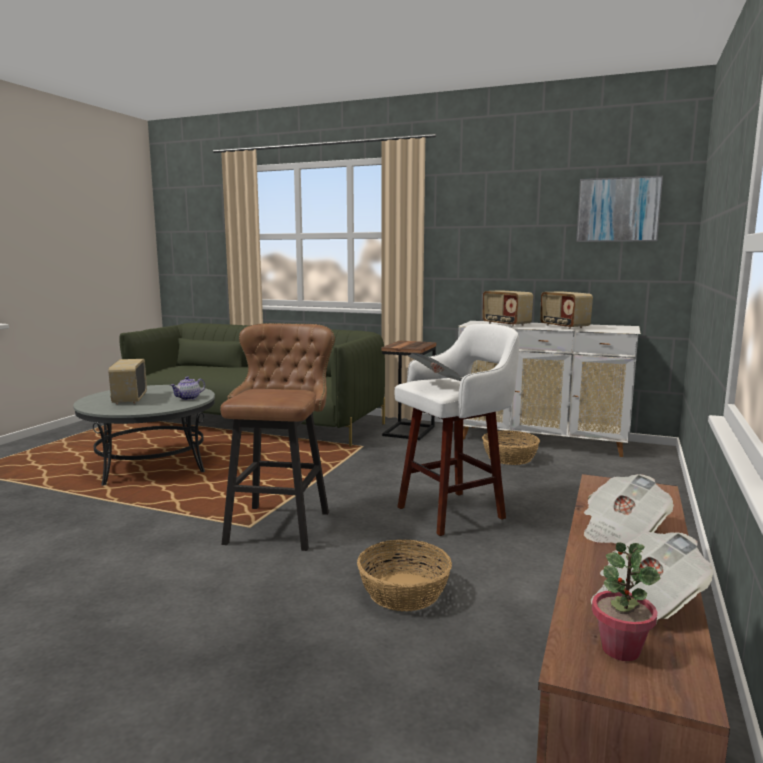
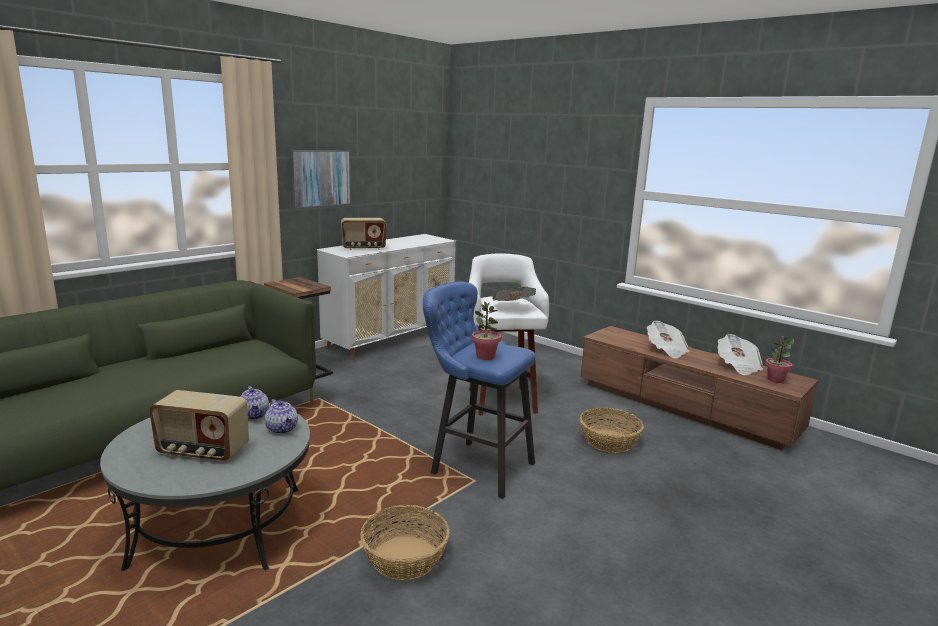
camera: 70 degrees left, 5 degrees up
(168, 406) = (282, 429): none -> teapot
(253, 393) = (485, 357): none -> potted plant
(282, 521) = (472, 464): brown stool -> blue stool
(510, 458) = (415, 357): basket -> basket (405, 557)
(563, 326) = (402, 243): radio -> none
(618, 210) = (408, 145): picture -> picture (320, 178)

